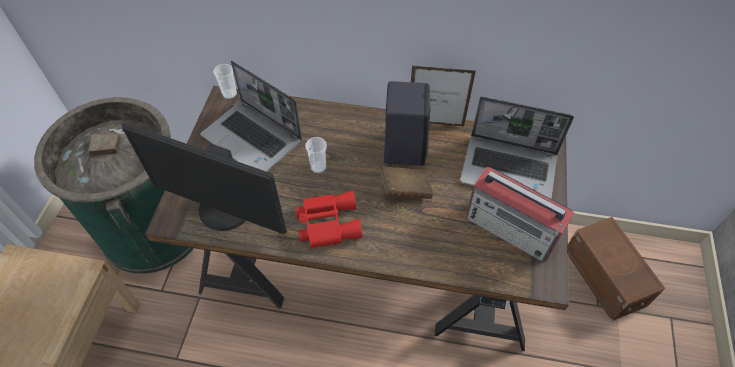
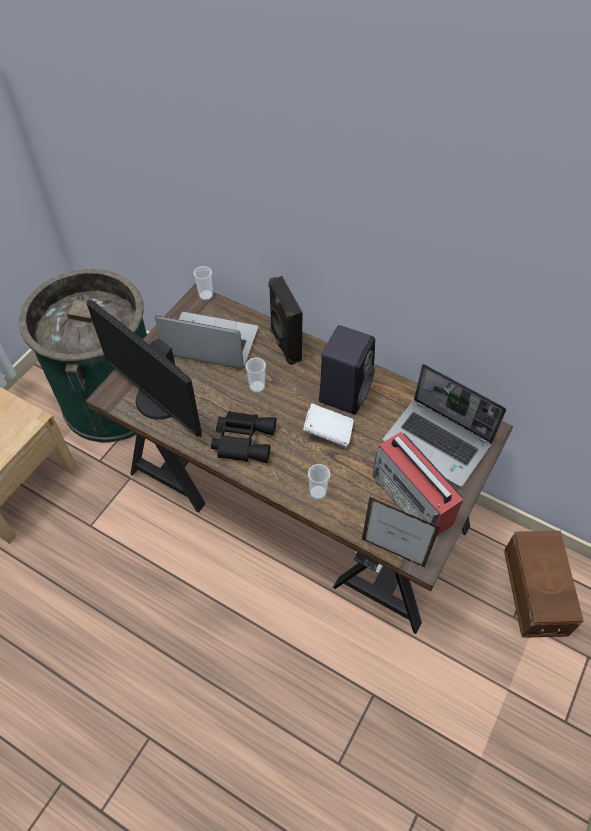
camera: 20 degrees right, 0 degrees up
(253, 138) = (210, 343): laptop -> laptop turned 135 degrees clockwise
(327, 120) = (284, 345): none -> black speaker
(327, 222) = (243, 439): red binoculars -> black binoculars
(406, 190) = (328, 432): brown book -> white book
(422, 251) = (318, 492): none -> cup
(435, 124) = (385, 378): picture frame -> picture frame (393, 553)

